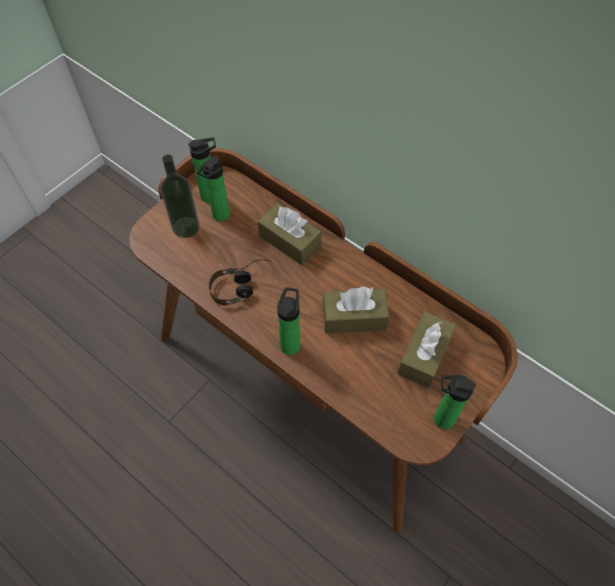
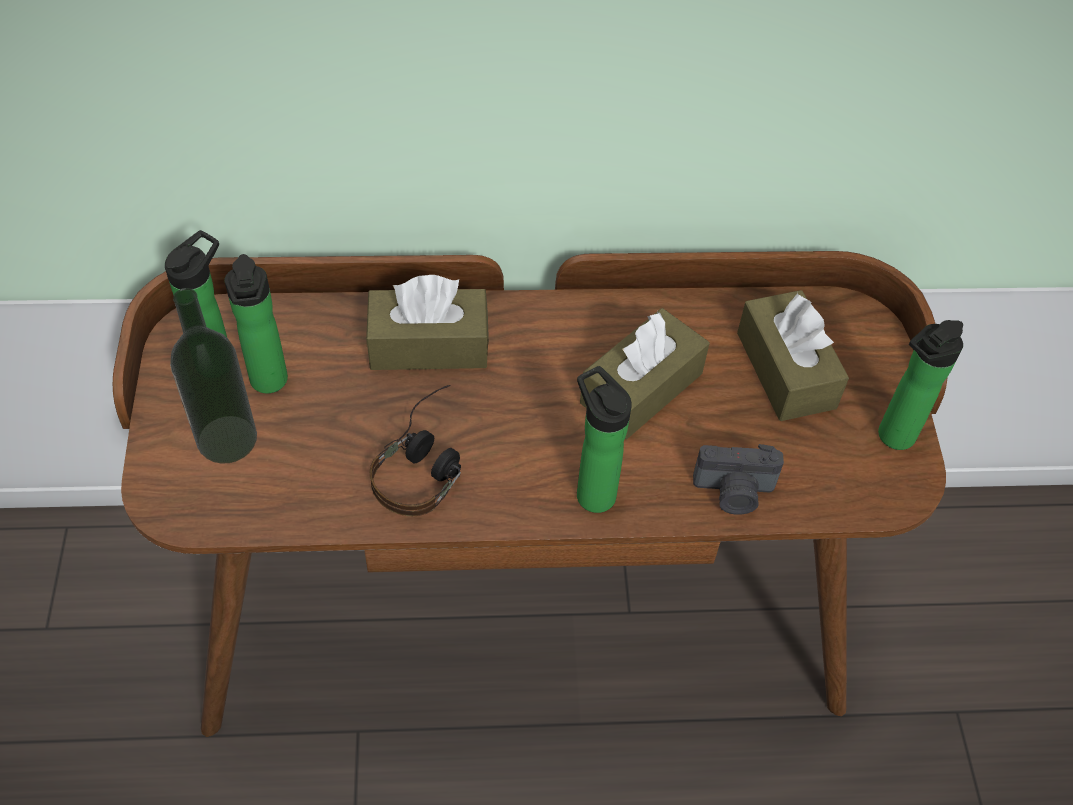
camera: 45 degrees left, 5 degrees down
(345, 387) = (733, 493): none -> camera

